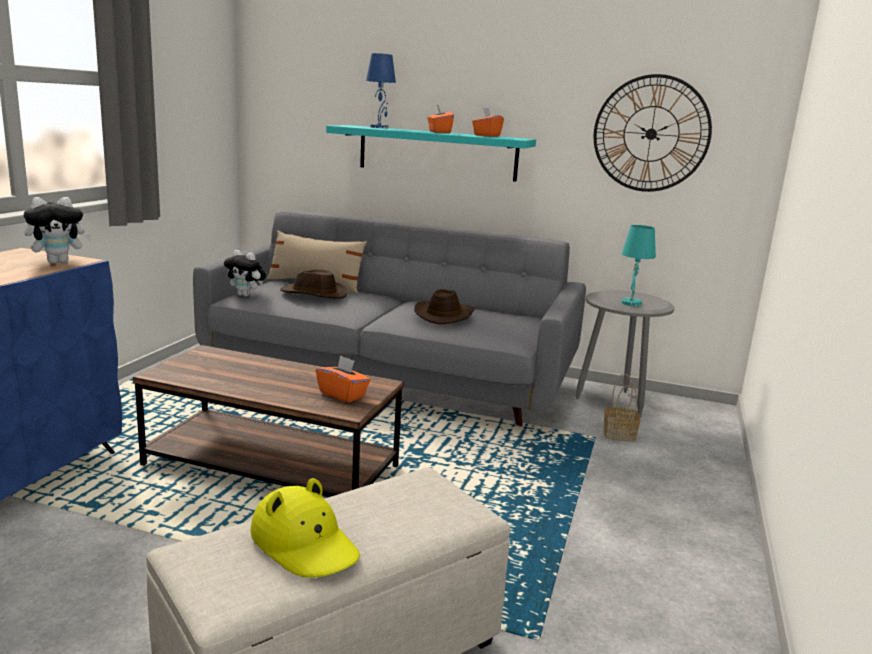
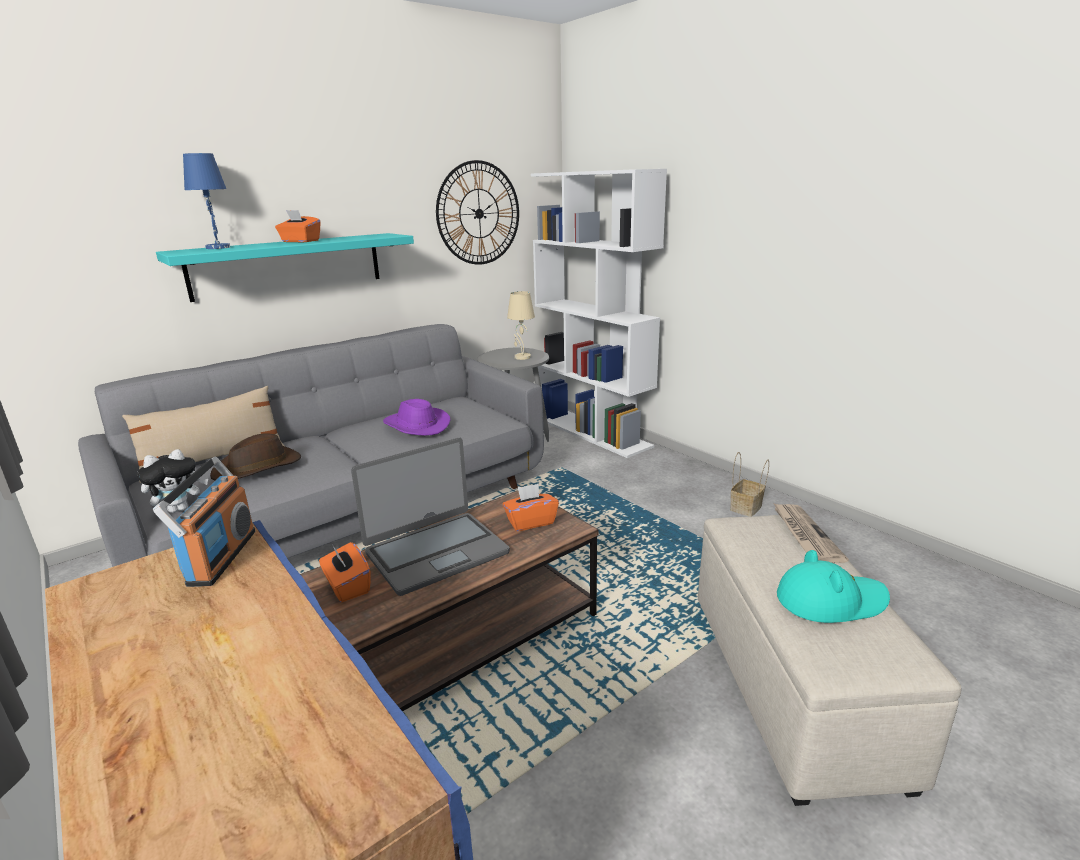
camera: 55 degrees left, 5 degrees up
(59, 262) = (221, 557): plush toy -> radio
(265, 374) = (436, 552): none -> laptop
(305, 544) = (830, 600): yellow hat -> turquoise hat
(439, 520) = (804, 534): none -> newspaper
(444, 315) = (416, 425): brown hat -> purple hat
(486, 136) = (353, 237): orange tissue box -> orange tissue box (347, 586)
(618, 435) = (566, 459): basket -> basket (746, 508)
(631, 303) = (522, 357): turquoise table lamp -> beige table lamp
(706, 435) = (593, 432): none -> white bookcase

